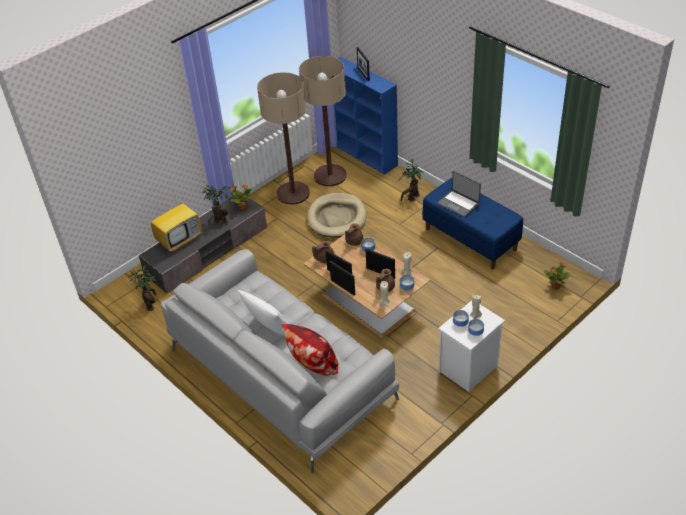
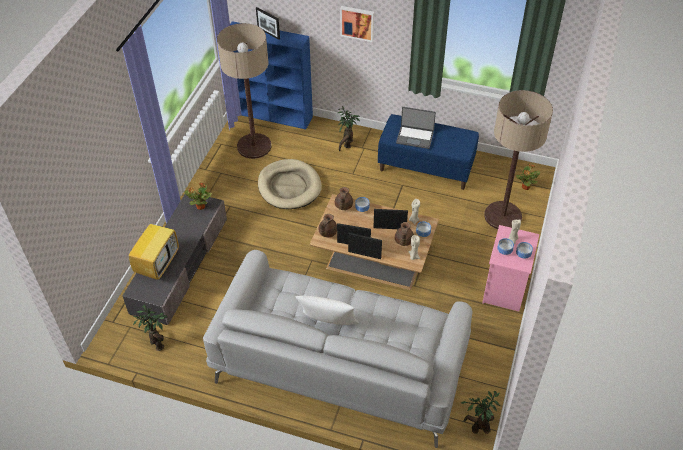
camera: 30 degrees left, 5 degrees up
(220, 221) = (187, 229): potted plant -> potted plant (478, 428)
(293, 193) = (229, 176): floor lamp -> floor lamp (503, 216)
(313, 365) = (394, 343): pillow -> none
(434, 80) = (357, 22): none -> picture
(468, 369) = (505, 290): white nightstand -> pink nightstand

